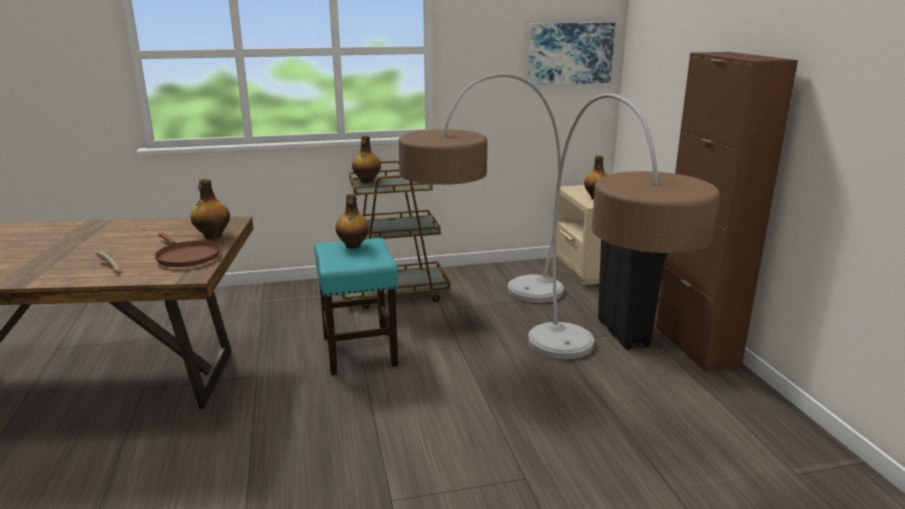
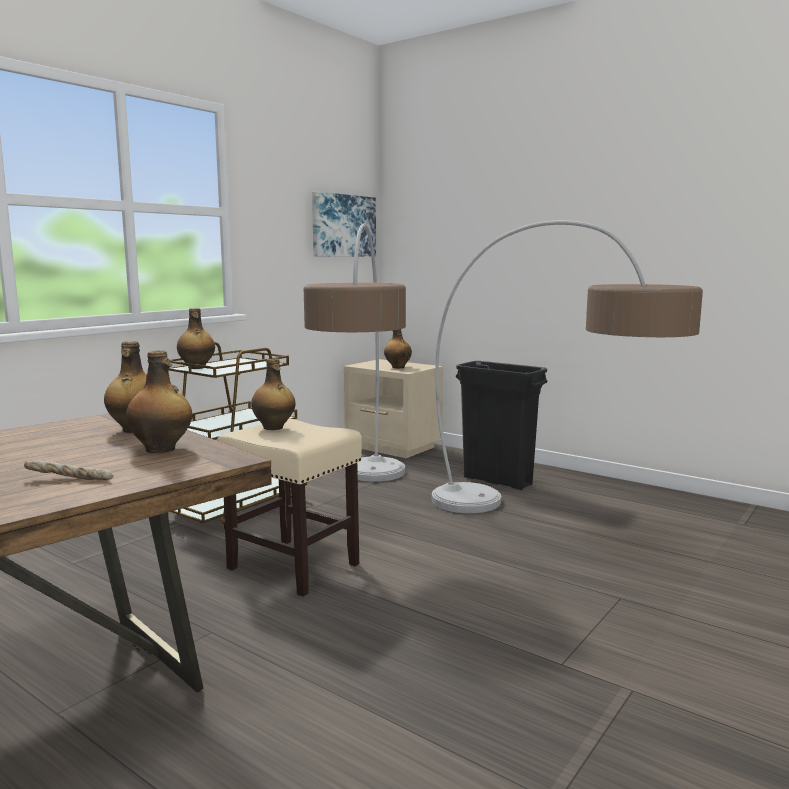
camera: 40 degrees left, 10 degrees down
(186, 256) = (161, 449): brown frying pan -> bottle
(360, 351) = (295, 566): turquoise stool -> beige stool
(696, 346) = (559, 474): brown cabinet -> none

